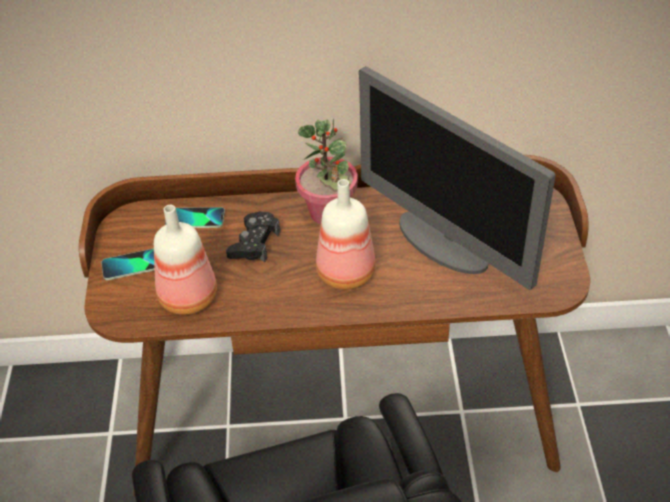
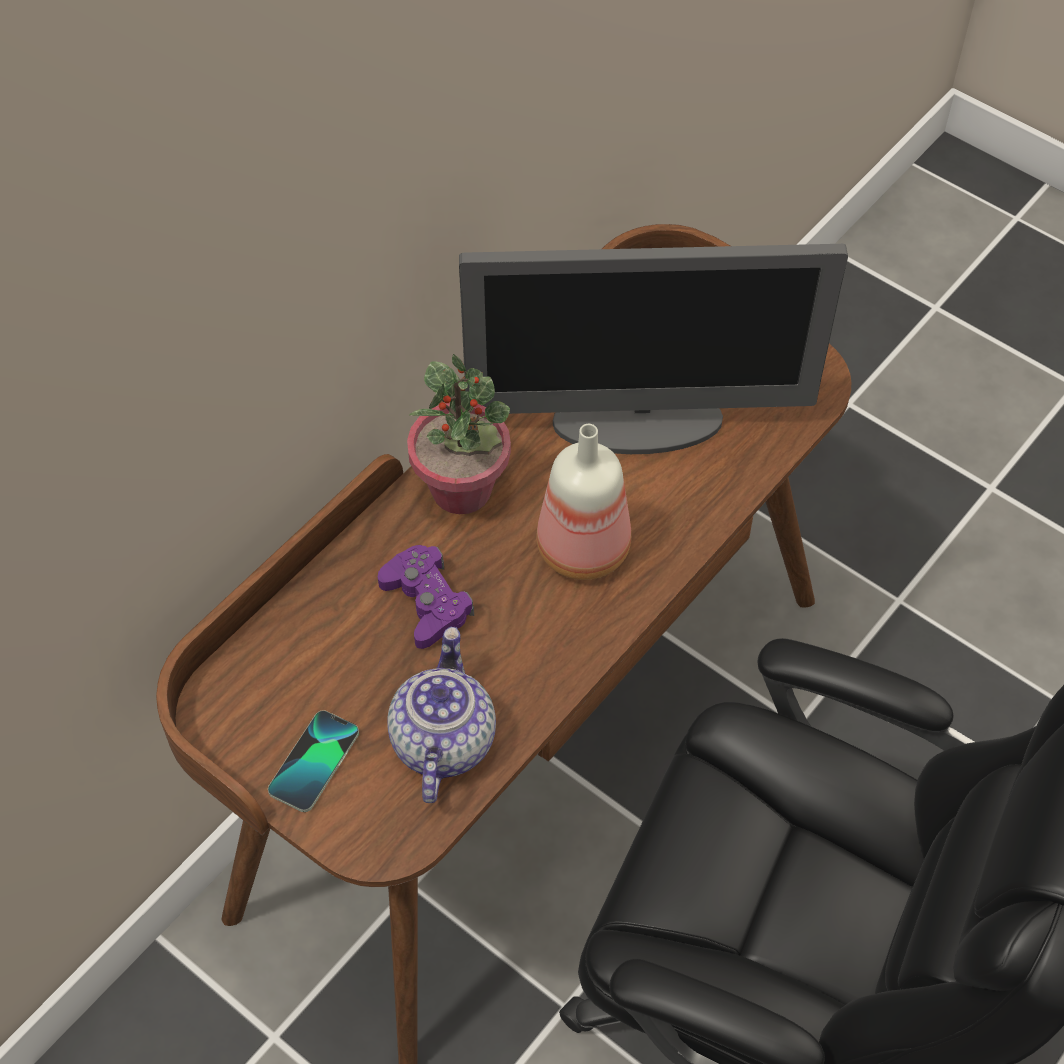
camera: 50 degrees left, 10 degrees up
(186, 297) = (441, 740): bottle -> teapot
(195, 219) = (307, 634): phone -> none
(254, 243) = (426, 602): black game controller -> purple game controller

